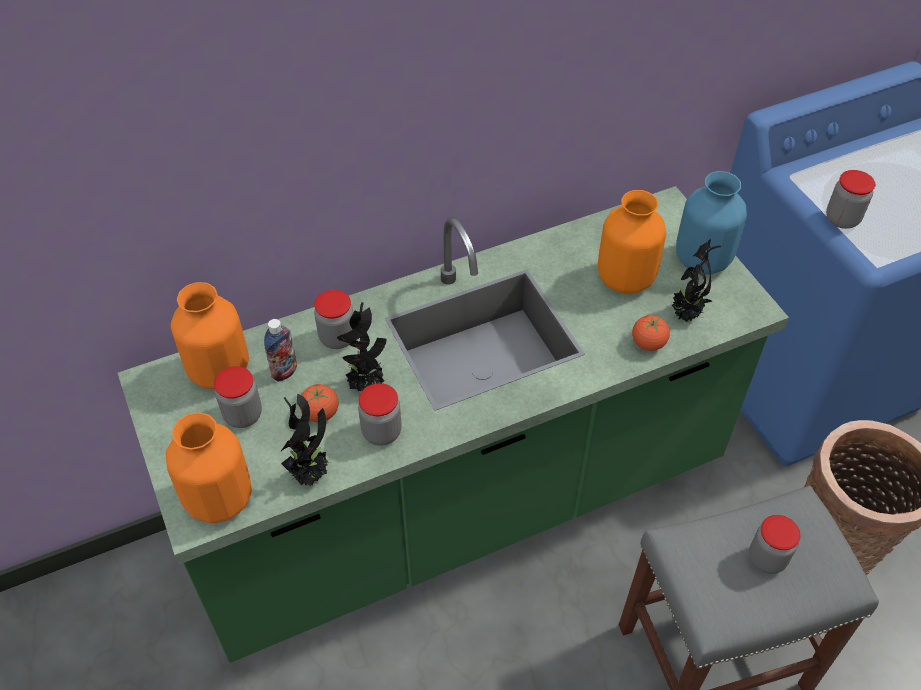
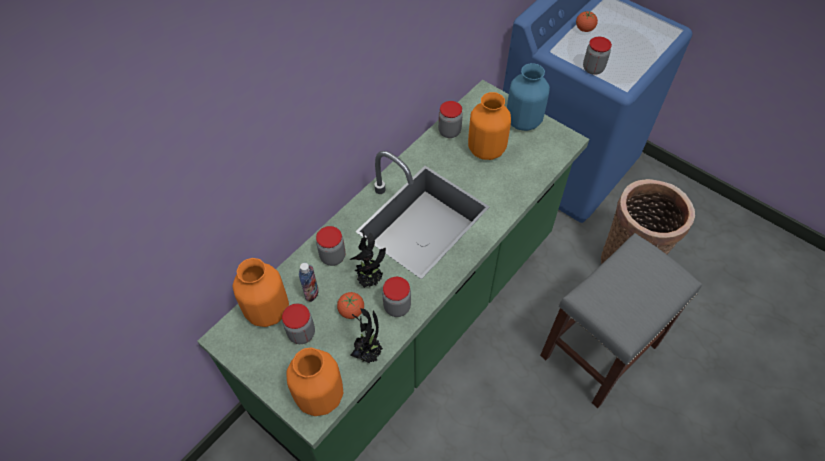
camera: 25 degrees left, 5 degrees up
(648, 343) = (522, 185): tomato -> tomato (584, 29)
(686, 315) = (533, 159): potted plant -> none
(766, 559) = (636, 286): jar -> jar (449, 131)

